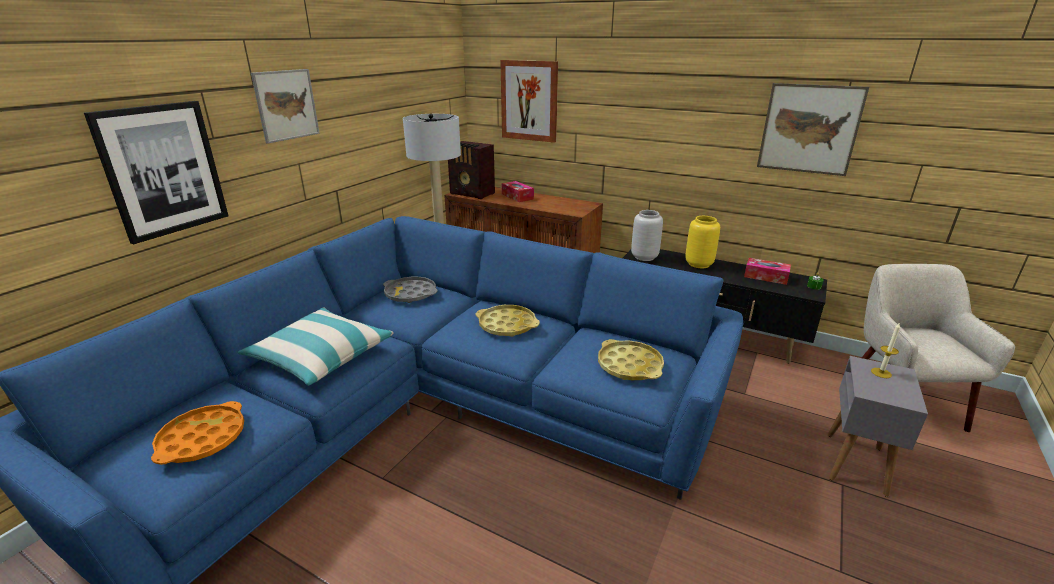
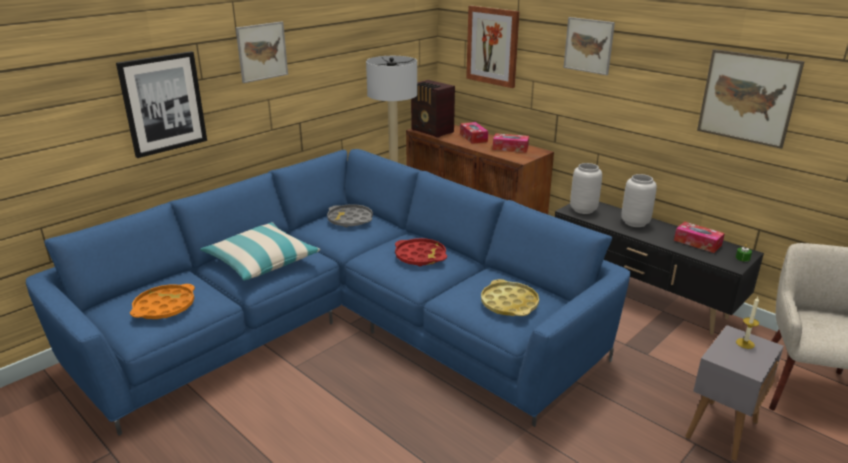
camera: 15 degrees right, 0 degrees up
(507, 325) = (420, 256): yellow tray -> red tray
(559, 203) = (510, 148): none -> tissue box
(636, 91) = (588, 45): none -> picture
(698, 264) = (634, 223): yellow vase -> grey vase

